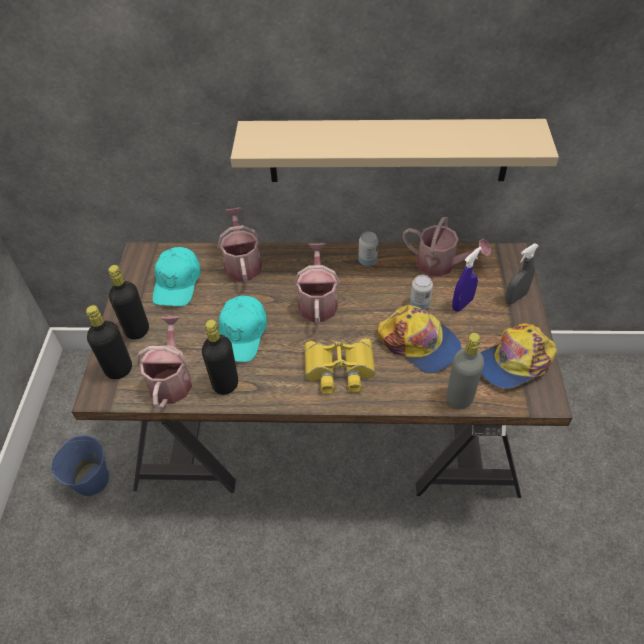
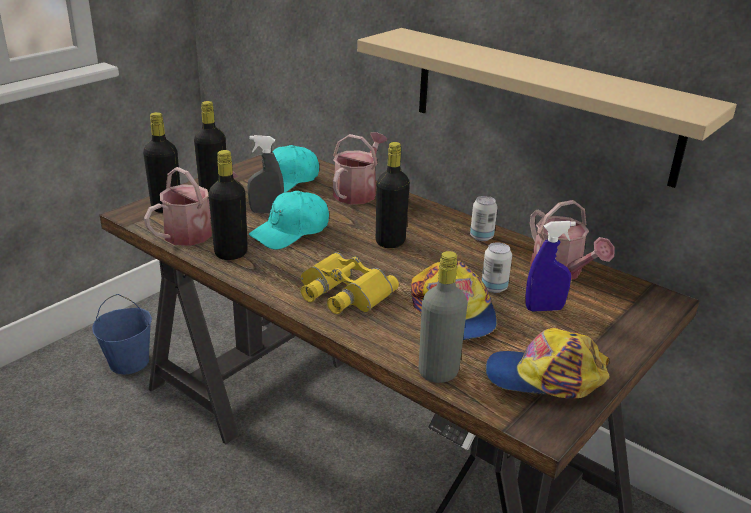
camera: 35 degrees right, 20 degrees down
(318, 302) = (390, 242): watering can -> black bottle
(515, 298) = (619, 333): grey spray bottle -> grey spray bottle (266, 212)

